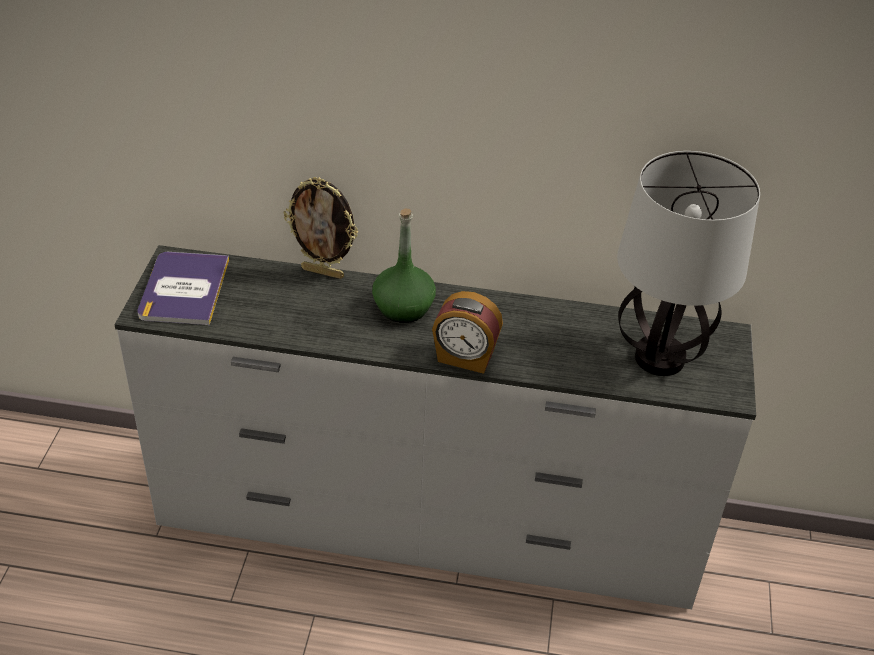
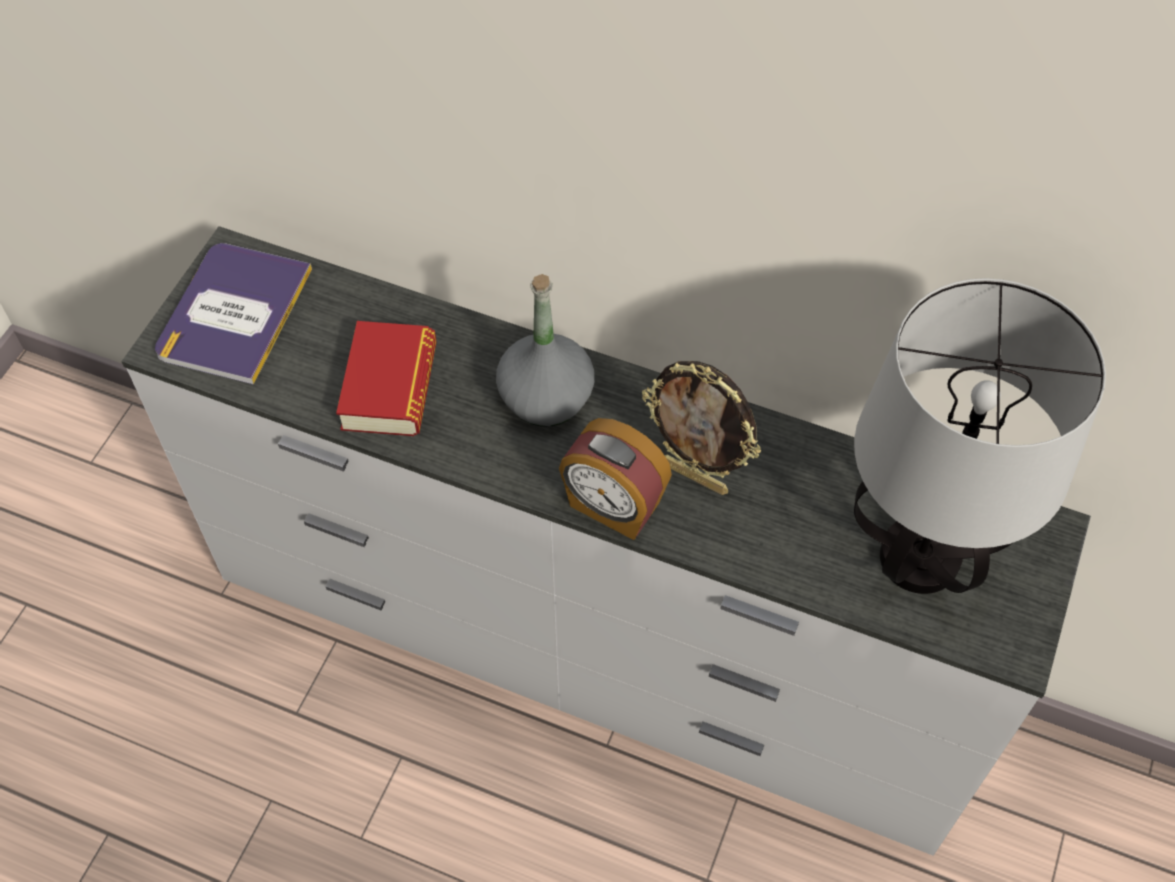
camera: 15 degrees right, 15 degrees up
(300, 315) = (389, 386): none -> book
(323, 272) = (444, 312): picture frame -> picture frame (696, 476)
(403, 308) = (545, 397): green bottle -> grey bottle

